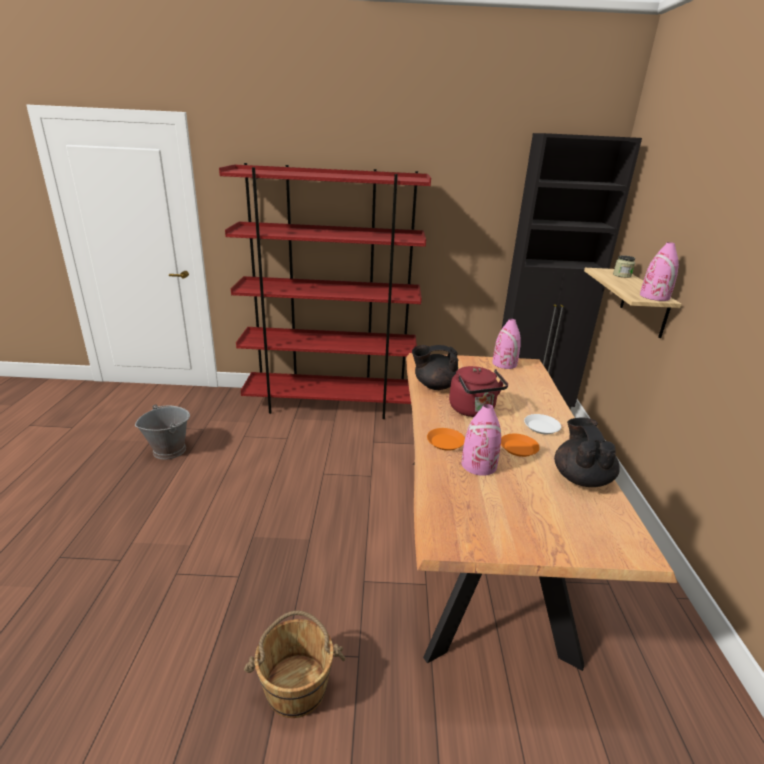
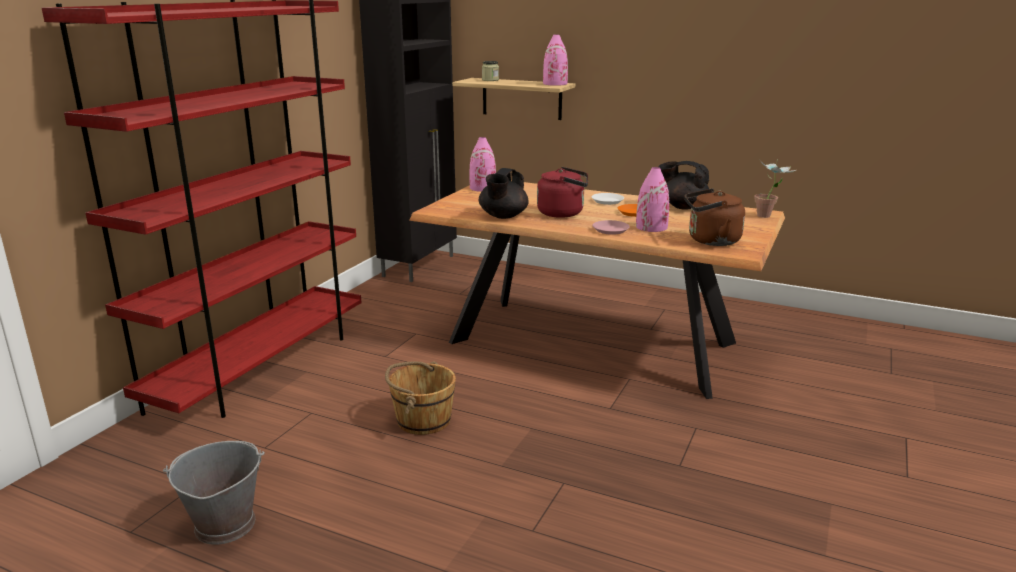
camera: 65 degrees left, 5 degrees down
(296, 685) = (716, 464): brown bucket -> brown bucket (422, 420)
(445, 442) = (610, 230): orange plate -> pink plate
(466, 512) = (710, 241): none -> brown kettle
(628, 556) = (768, 216): none -> potted plant

